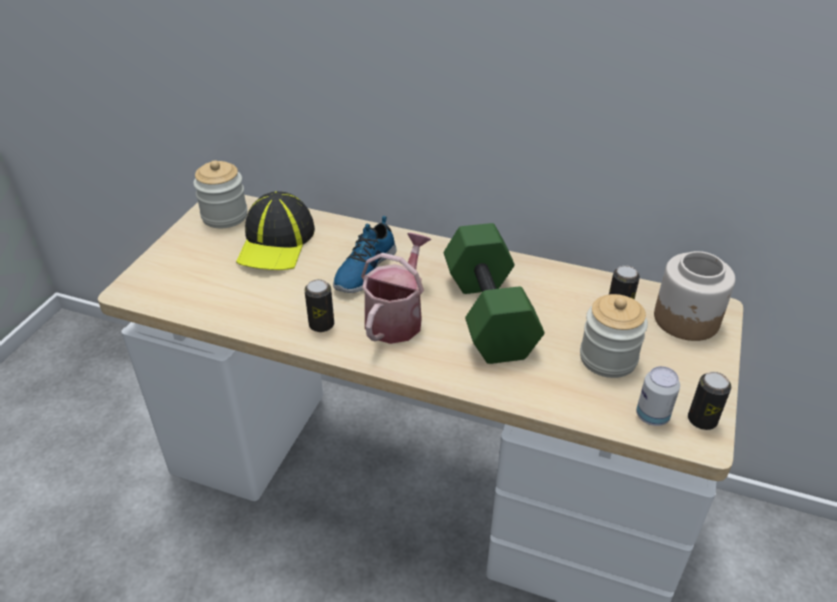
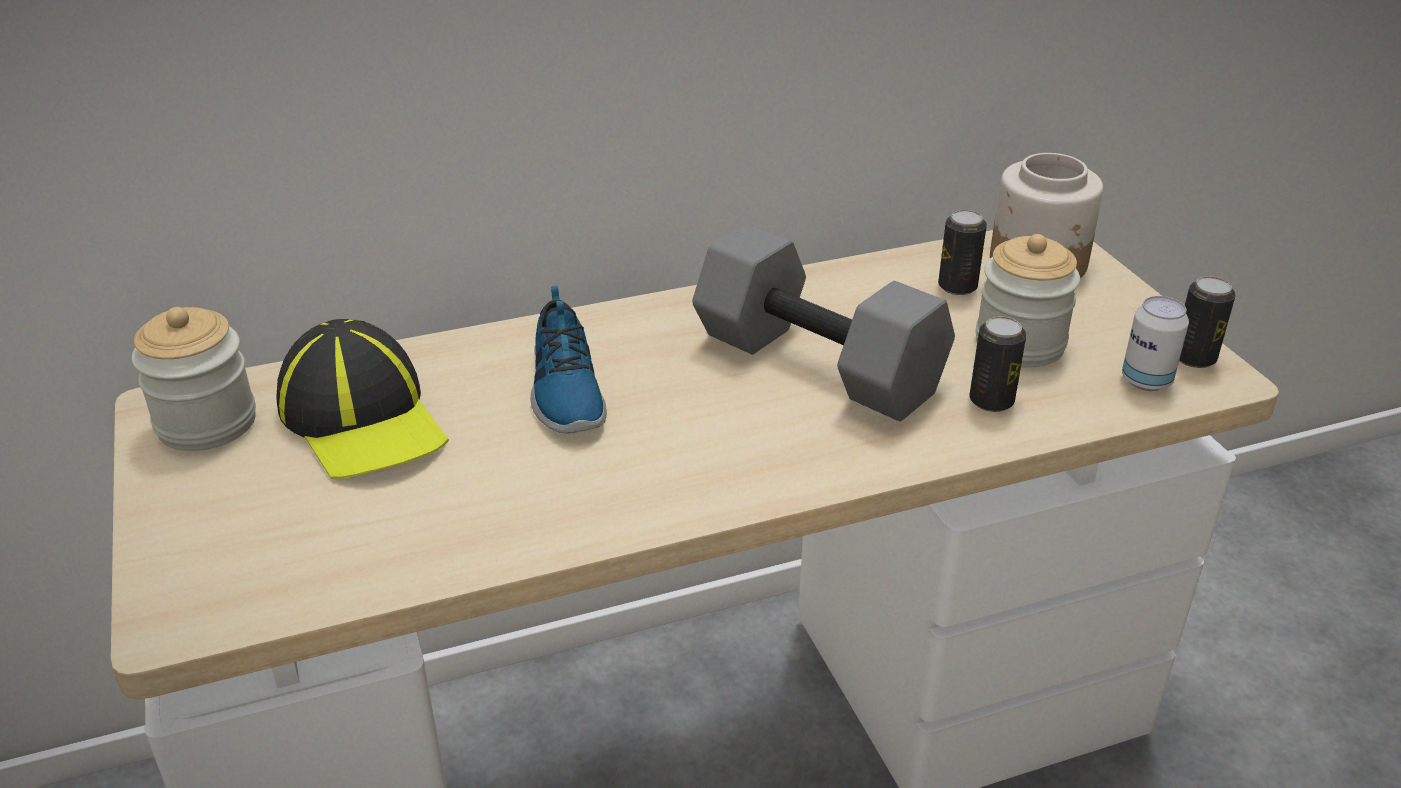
camera: 40 degrees left, 5 degrees down
(321, 325) = (606, 494): can -> can (991, 401)
(397, 317) = (702, 428): watering can -> none
(491, 315) = (822, 363): green dumbbell -> grey dumbbell

